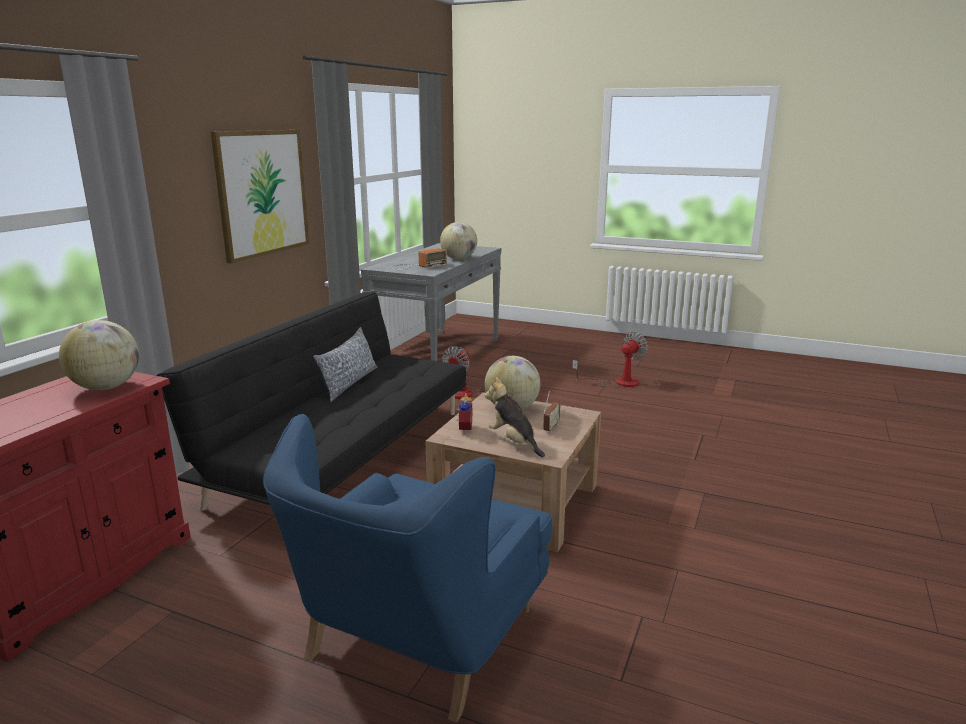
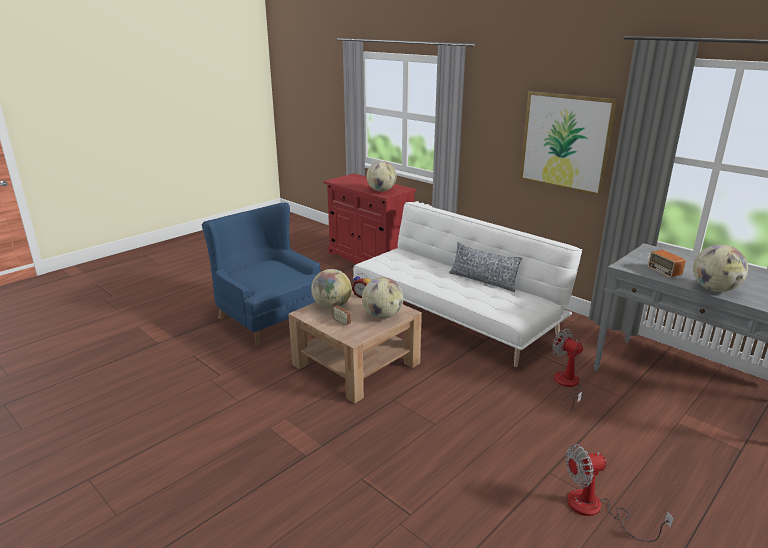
camera: 110 degrees right, 5 degrees up
(343, 456) = (455, 315): black sofa -> white sofa
(514, 442) = (331, 306): plush toy -> globe
(618, 382) = (596, 509): fan -> fan turned 105 degrees clockwise

